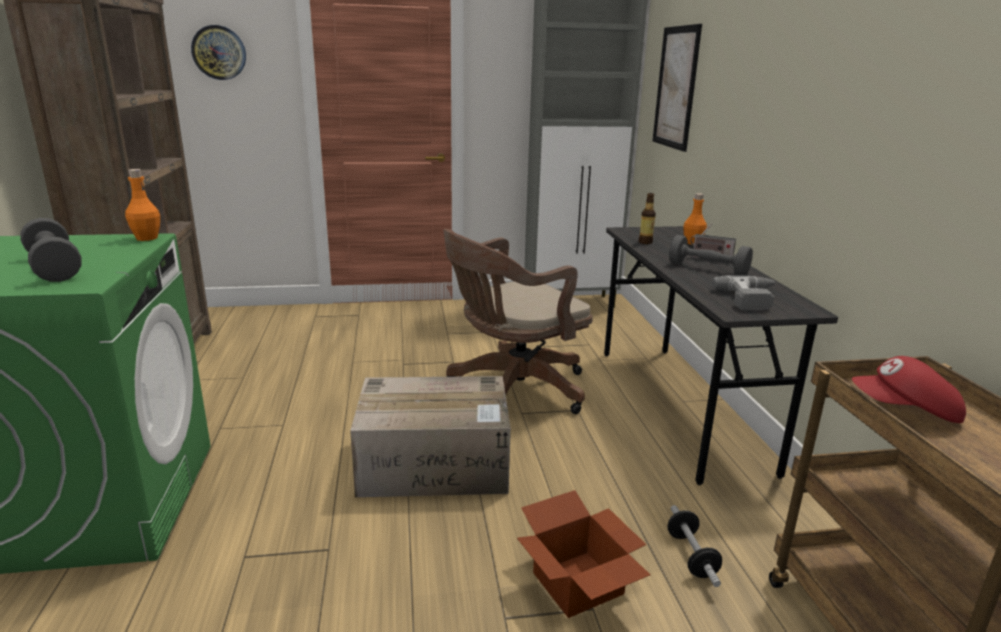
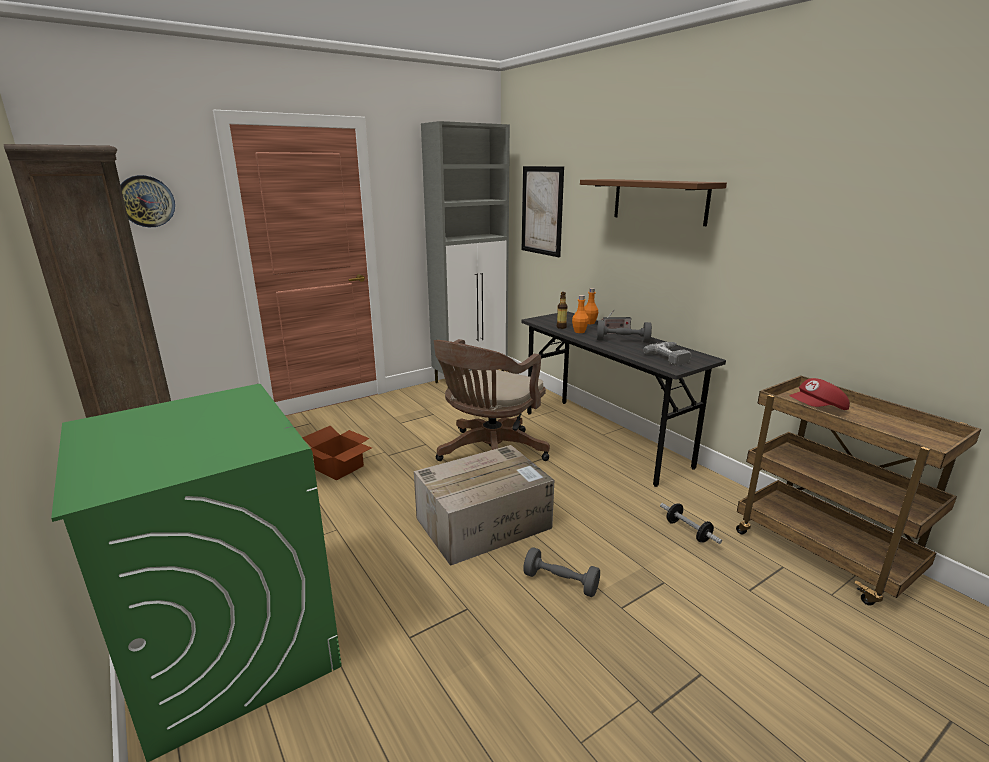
camera: 25 degrees left, 0 degrees up
(54, 268) = (219, 436): grey dumbbell -> grey dumbbell (560, 582)
(147, 238) = (246, 392): orange bottle -> orange bottle (579, 331)
(578, 585) = (644, 571): cardboard box -> cardboard box (339, 468)
(792, 66) = (659, 201): none -> brown shelf

